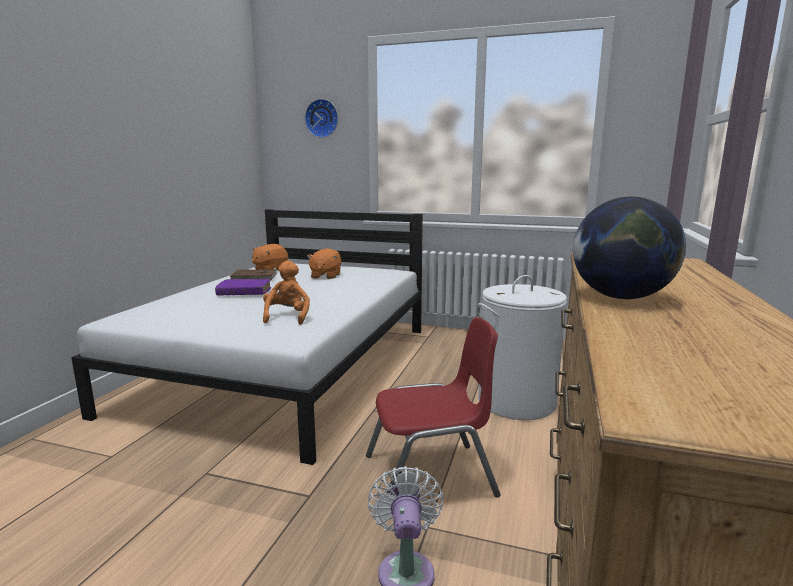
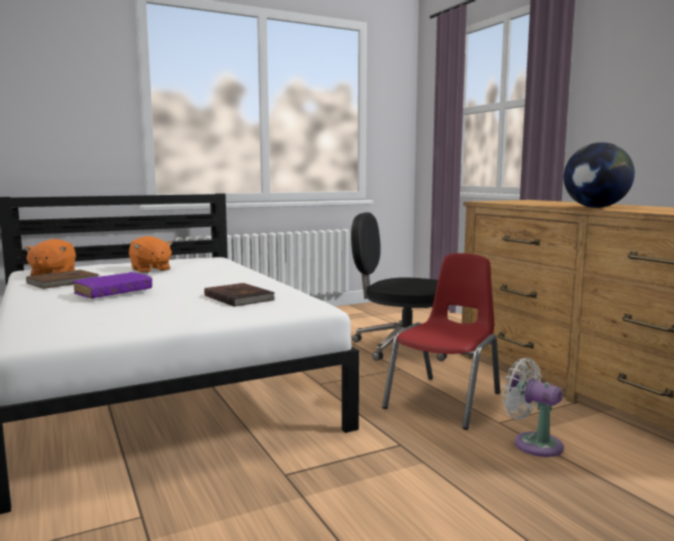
camera: 45 degrees left, 5 degrees down
(287, 317) = (239, 297): orange plush toy -> brown book
(322, 118) = (73, 78): wall clock -> none
(516, 401) = (401, 346): white laundry basket -> black office chair

